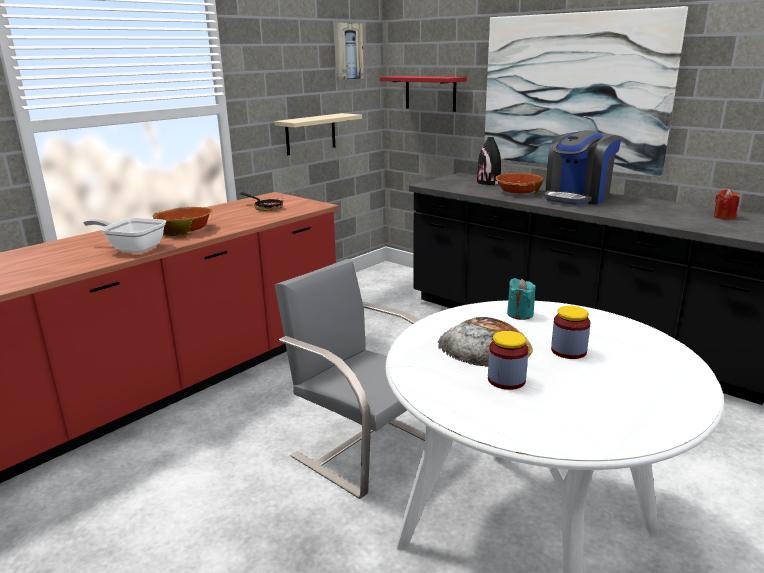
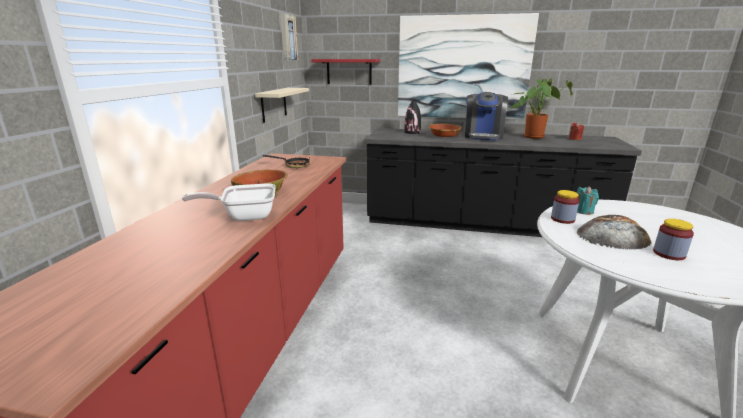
camera: 30 degrees left, 0 degrees up
(364, 447) = (461, 338): grey chair -> none
(568, 351) = (653, 227): jar -> jar (562, 219)
(660, 206) = (534, 136): none -> potted plant

